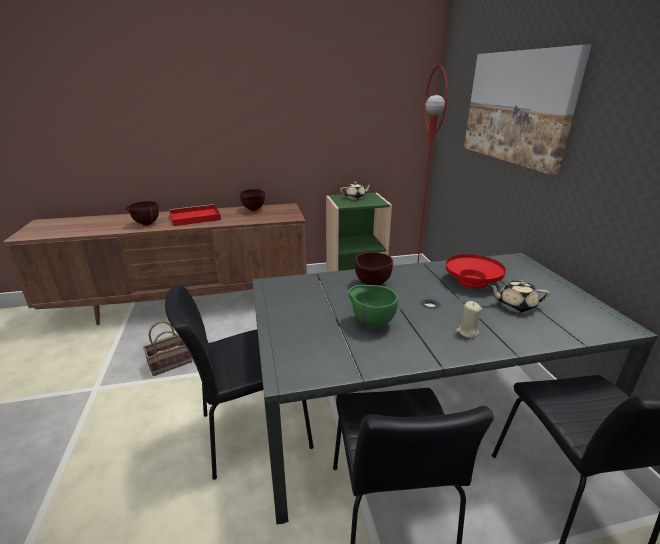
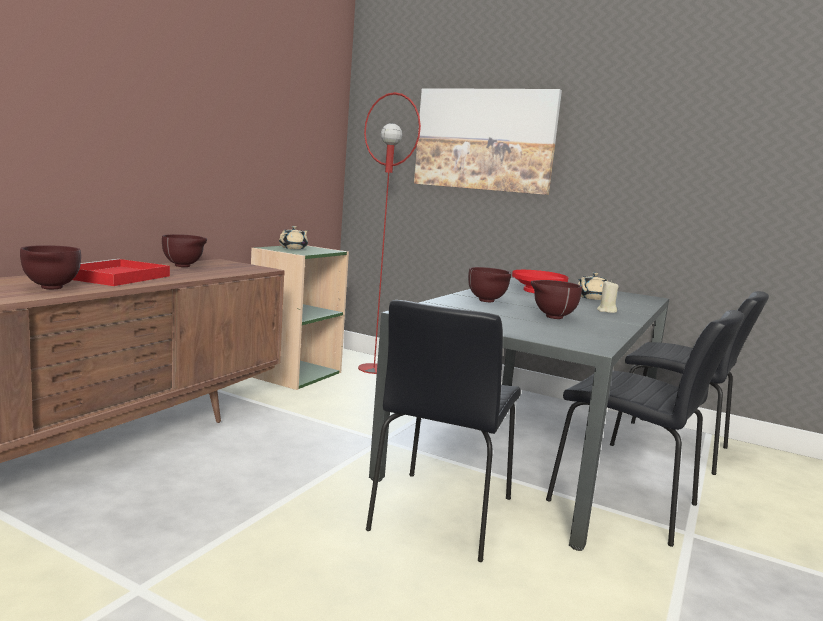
camera: 50 degrees left, 15 degrees down
(171, 362) = (209, 513): basket -> none
(371, 323) = (551, 317): green bowl -> brown bowl

